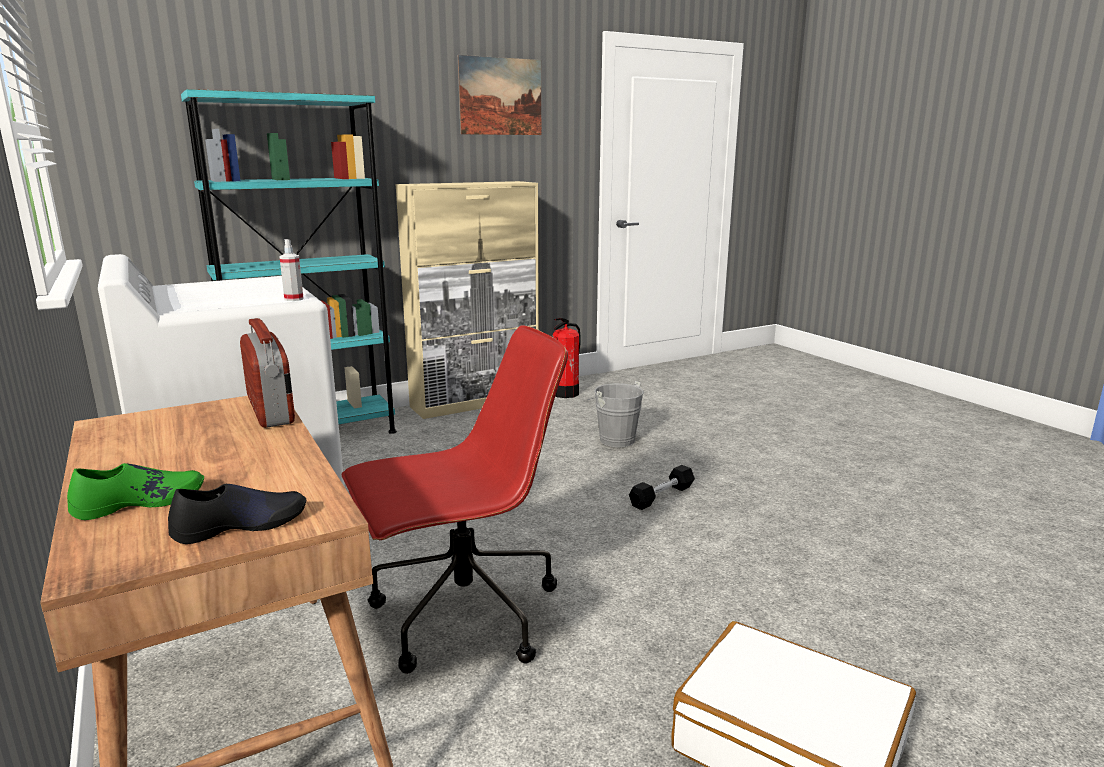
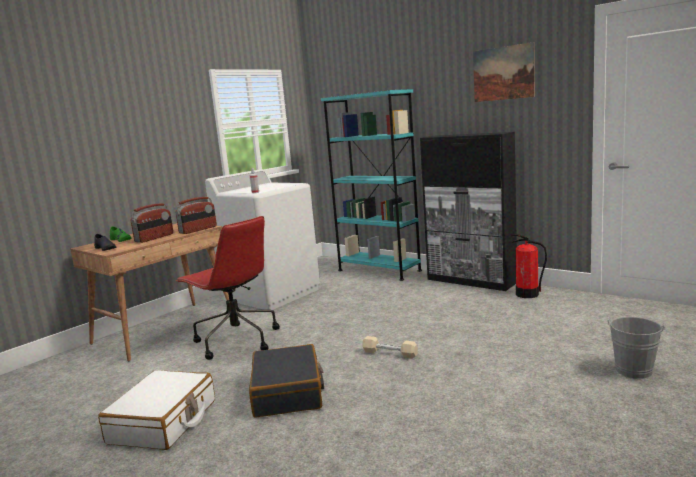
camera: 70 degrees right, 5 degrees down
(248, 456) = (154, 238): none -> radio
(476, 402) = (471, 281): beige cabinet -> black cabinet
(614, 439) = (463, 324): grey bucket -> grey bucket (634, 369)
(662, 496) = (390, 353): black dumbbell -> beige dumbbell
(737, 591) = (288, 392): none -> black suitcase

